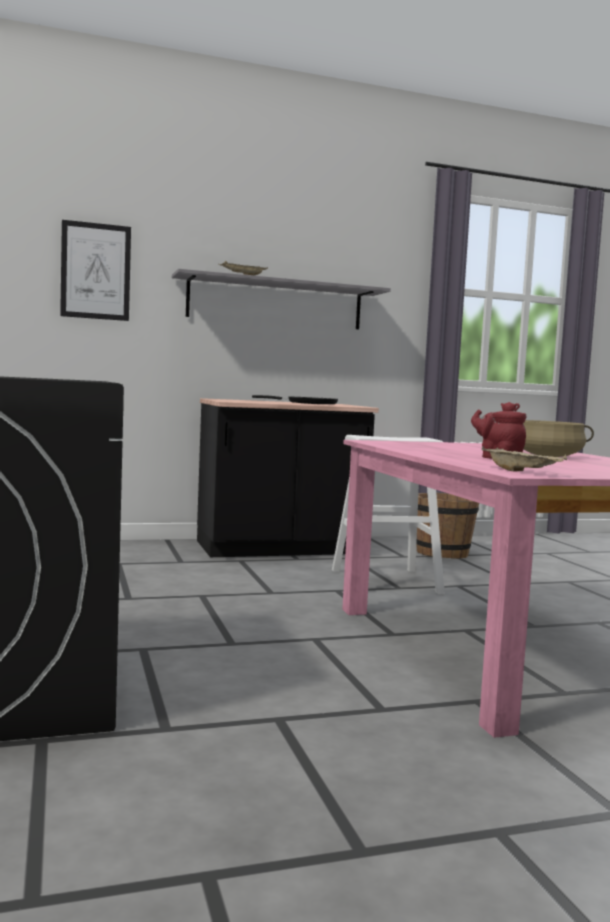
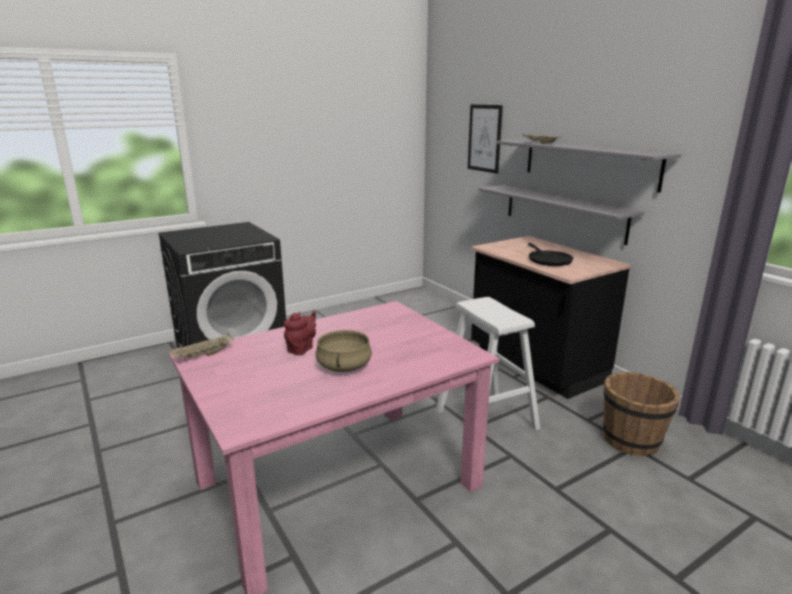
camera: 75 degrees right, 15 degrees up
(246, 362) = (563, 212): none -> grey shelf

